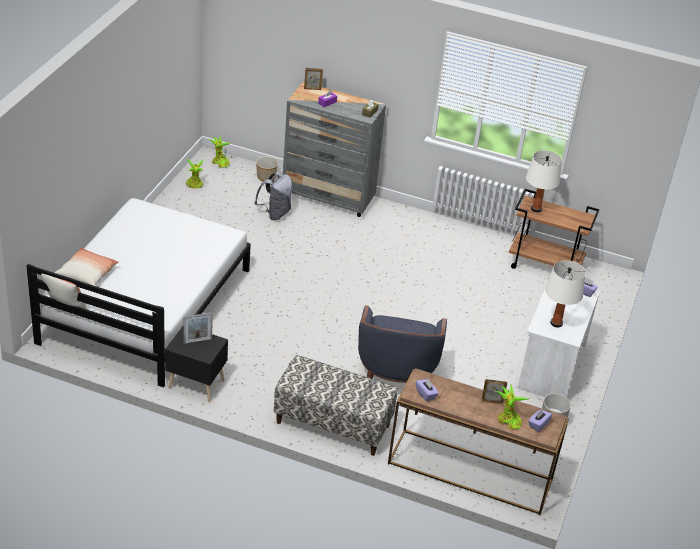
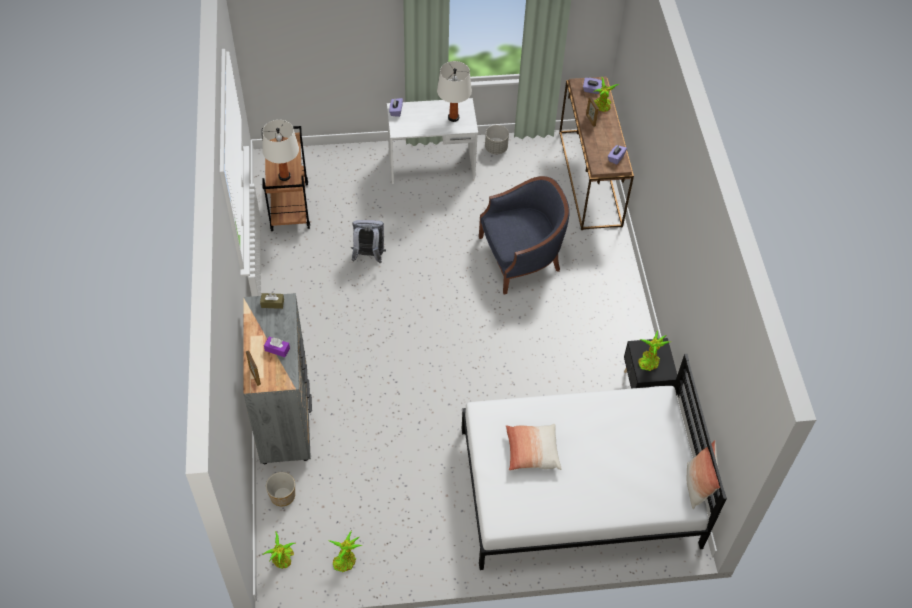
camera: 115 degrees left, 15 degrees up
(87, 274) = (640, 497): pillow -> pillow (532, 452)
(197, 341) = (649, 361): picture frame -> potted plant
(275, 213) = (348, 453): grey backpack -> grey backpack (368, 256)
(332, 424) = (611, 276): bench -> none

